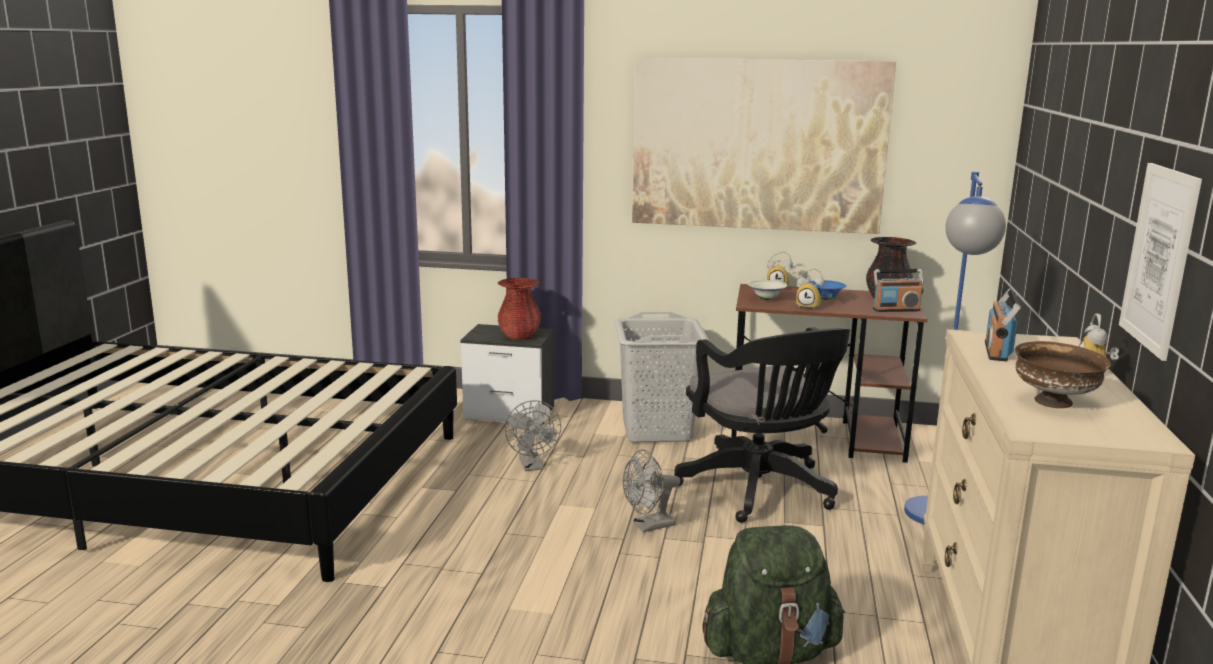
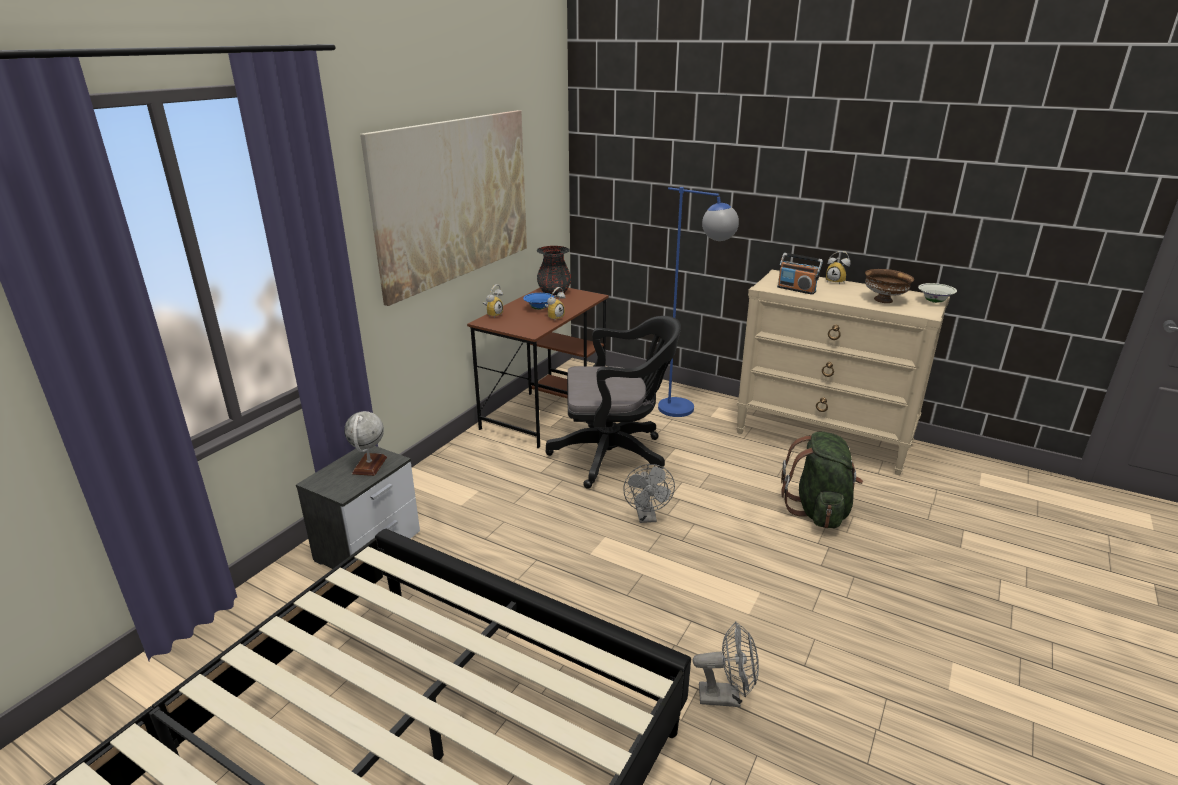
camera: 70 degrees left, 10 degrees up
(519, 336) = (369, 465): red vase -> globe
(532, 466) = (505, 555): grey fan -> grey fan (726, 696)
(656, 430) = (481, 472): grey laundry basket -> none
(766, 299) = (522, 325): white bowl -> white bowl (934, 301)
(896, 310) = (582, 297): radio -> none
(1158, 258) = (856, 214): picture -> none

